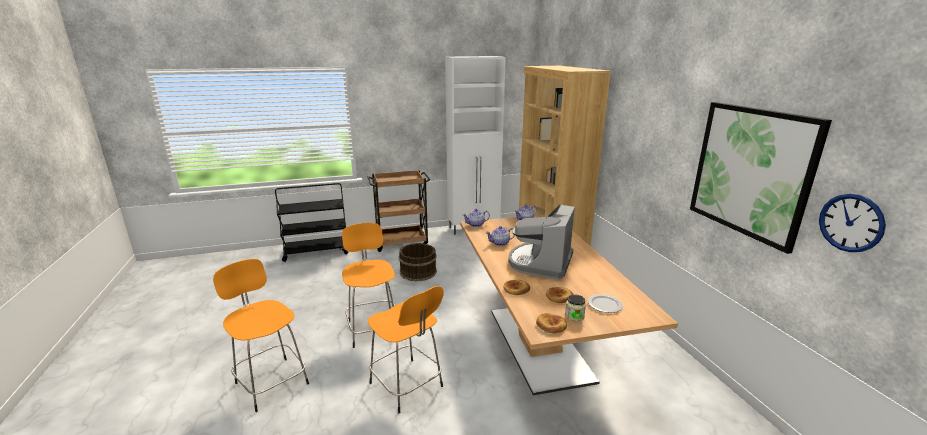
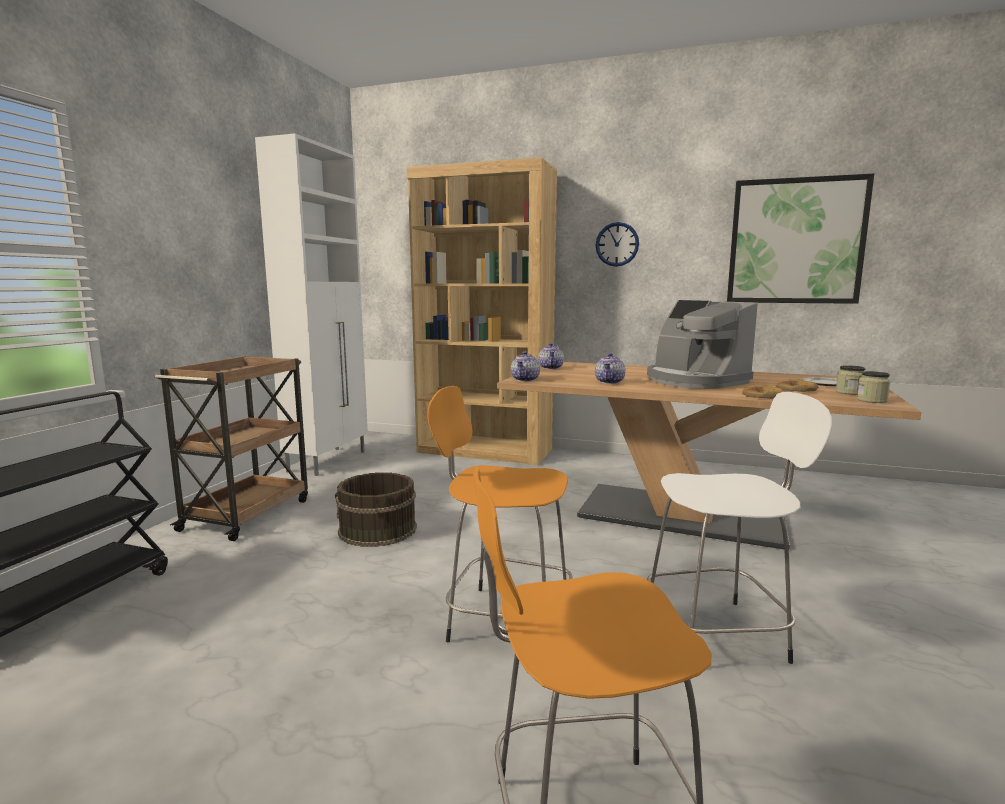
camera: 55 degrees left, 10 degrees down
(407, 386) = (719, 634): orange stool -> white stool
(551, 325) = (871, 400): bread -> jar
(851, 222) = (907, 256): wall clock -> wall clock (617, 244)

